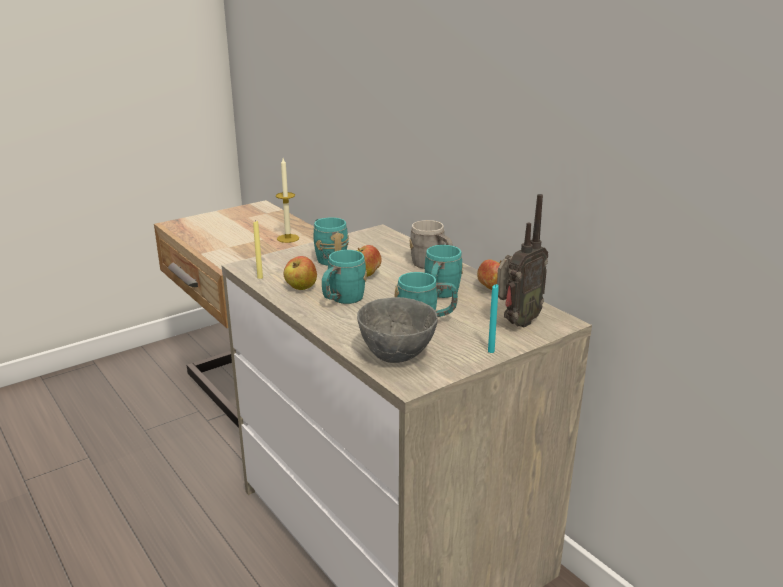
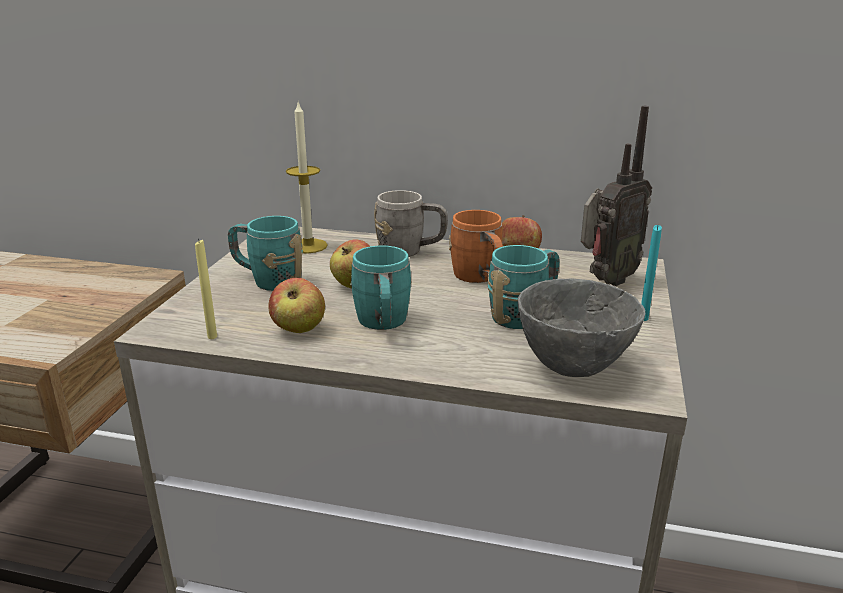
camera: 40 degrees left, 0 degrees up
(288, 238) = (89, 287): candle -> candle (308, 246)
(440, 295) = (479, 279): turquoise mug -> orange mug
(516, 323) = (605, 281): radio -> radio turned 45 degrees clockwise

